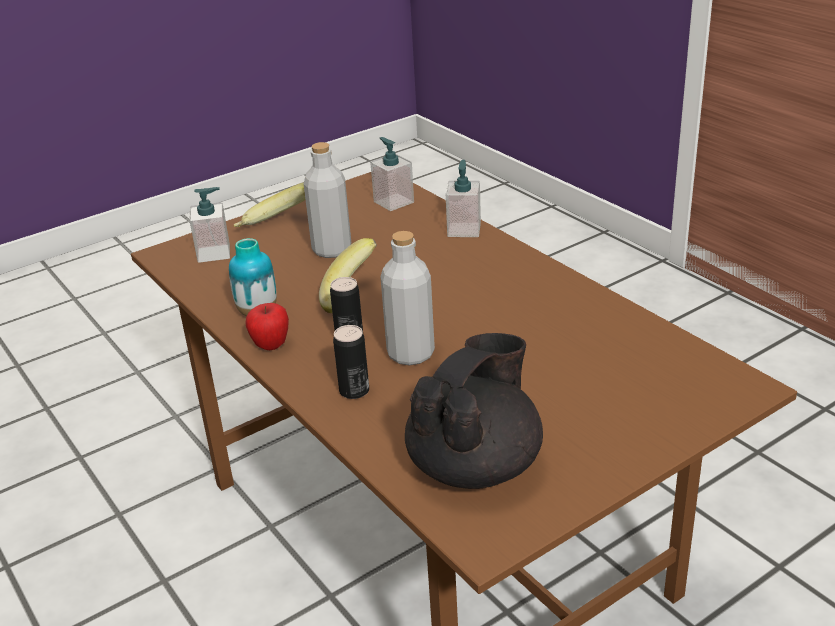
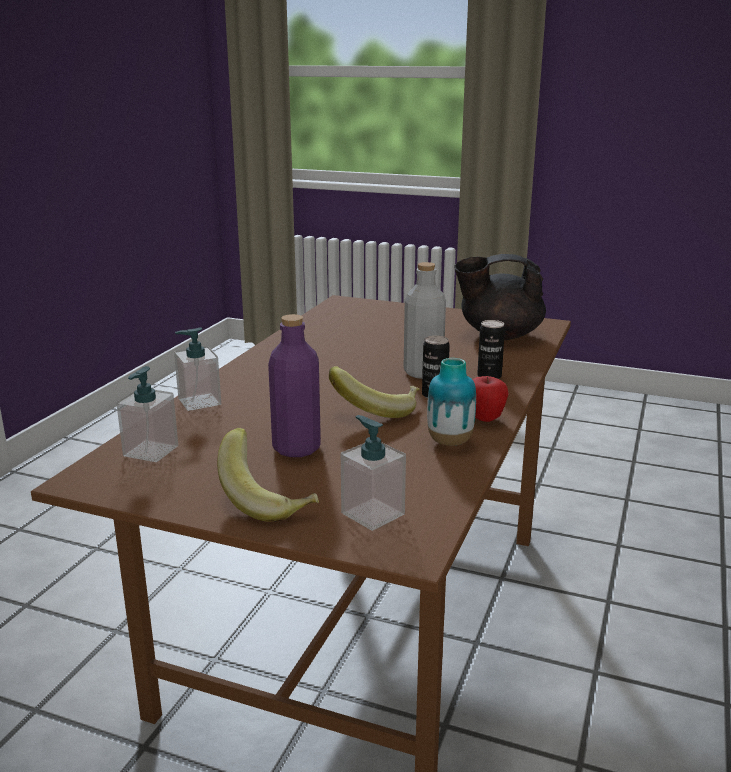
camera: 125 degrees left, 10 degrees down
(332, 250) = (296, 448): grey bottle -> purple bottle

